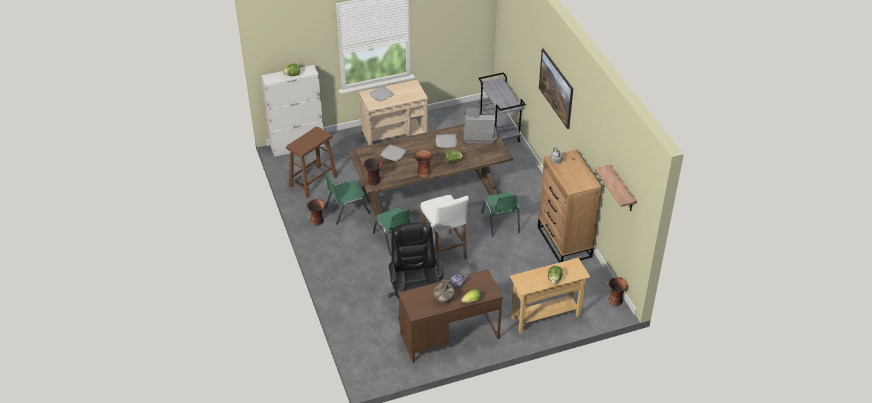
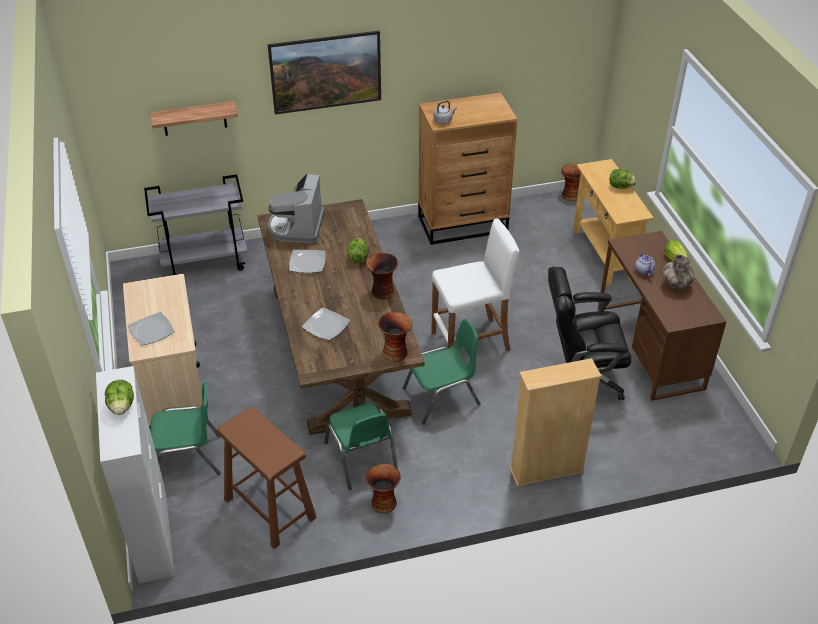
camera: 85 degrees left, 0 degrees up
(341, 284) = (546, 470): none -> beige bookcase
(501, 222) = (416, 278): green chair -> green chair (187, 458)
(622, 189) = (542, 58): shelf -> shelf (194, 118)

